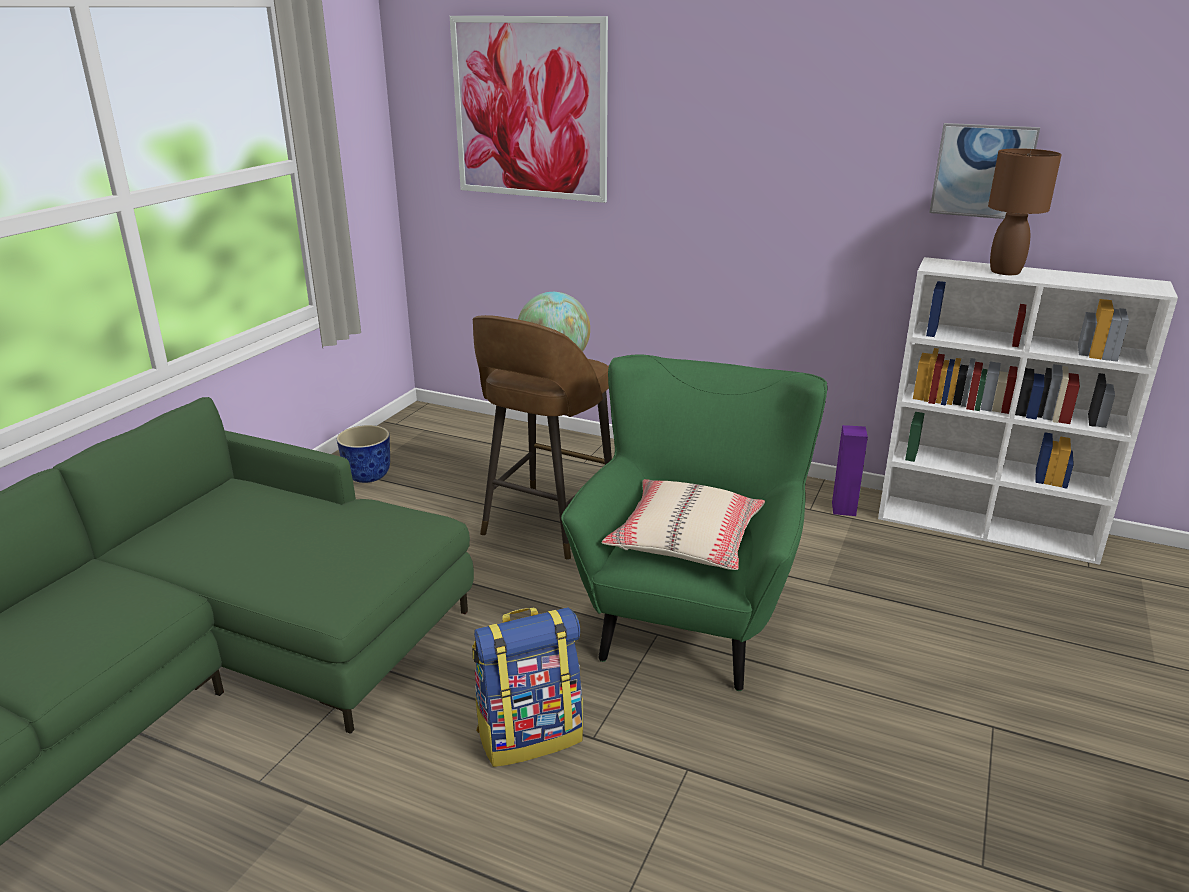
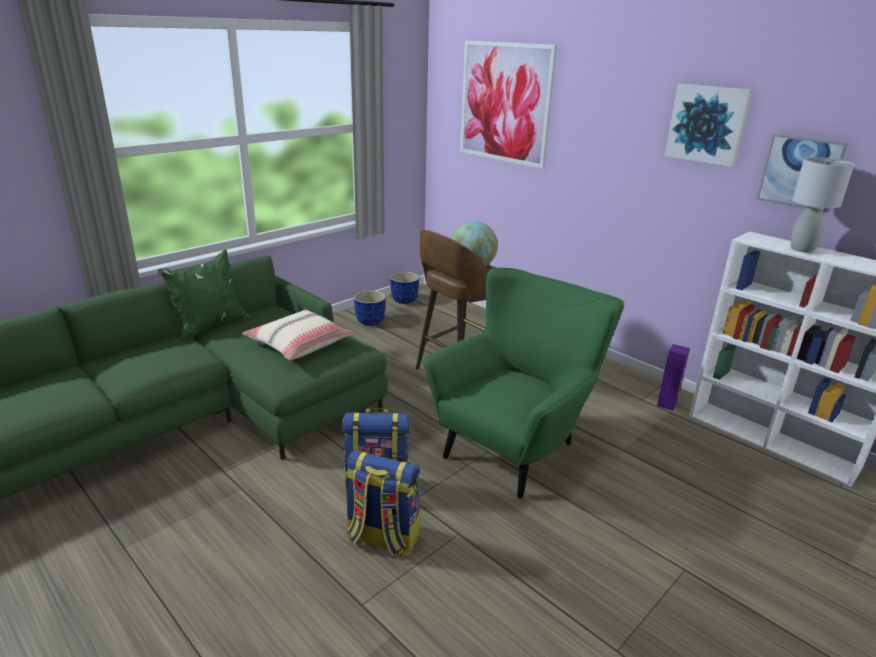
camera: 20 degrees right, 0 degrees up
(139, 537) = (210, 326): none -> green pillow
(403, 433) = (405, 300): none -> planter
(582, 812) = (382, 538): none -> backpack
(685, 539) = (506, 391): beige pillow -> beige pillow (299, 344)
(849, 117) = (707, 124): none -> picture
(1005, 271) = (802, 249): brown table lamp -> grey table lamp

